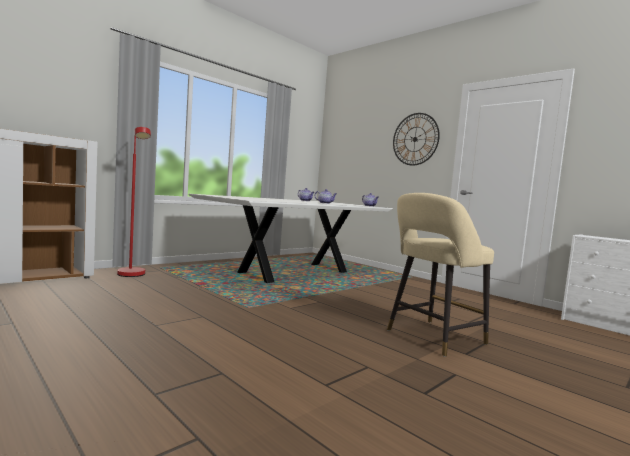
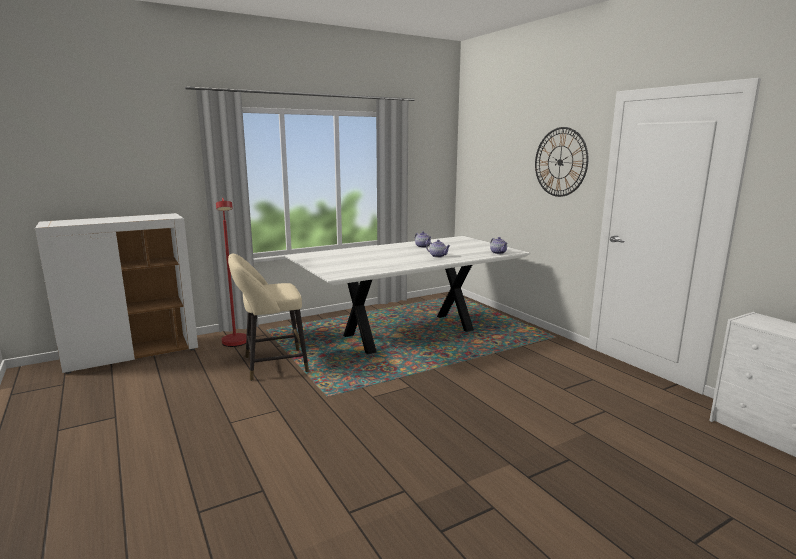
camera: 15 degrees right, 10 degrees up
(432, 338) = (505, 450): beige stool -> beige stool (271, 365)

